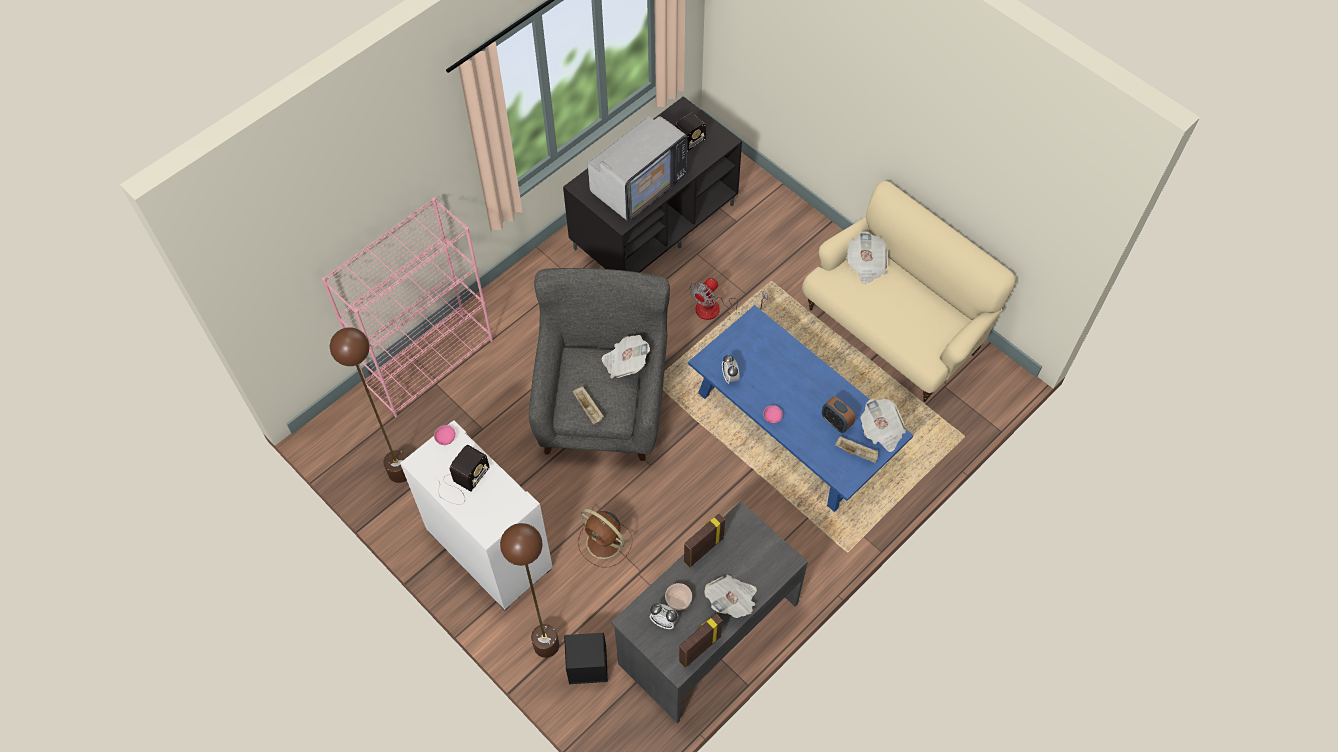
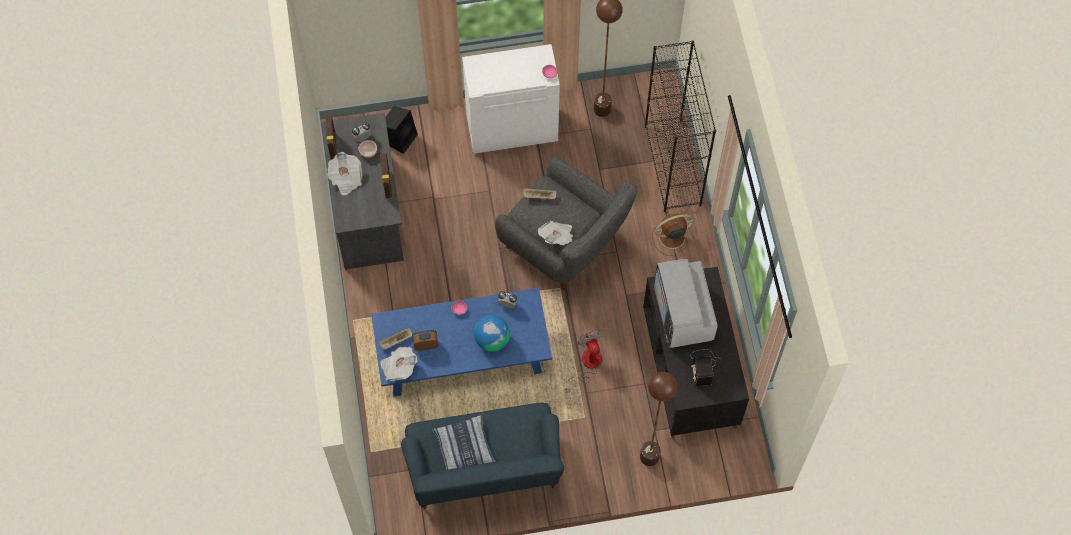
camera: 125 degrees right, 5 degrees up
(430, 363) = (673, 166): pink bookcase -> black bookcase
(462, 482) = (513, 67): radio -> none
(546, 645) = (428, 124): brown floor lamp -> brown floor lamp (649, 457)
(605, 543) = (466, 191): brown fan -> brown fan (670, 237)
(780, 366) = (492, 340): none -> globe
(866, 265) = (525, 448): newspaper -> none
(893, 329) = (484, 470): beige sofa -> blue sofa
(912, 313) = (464, 448): none -> pillow

